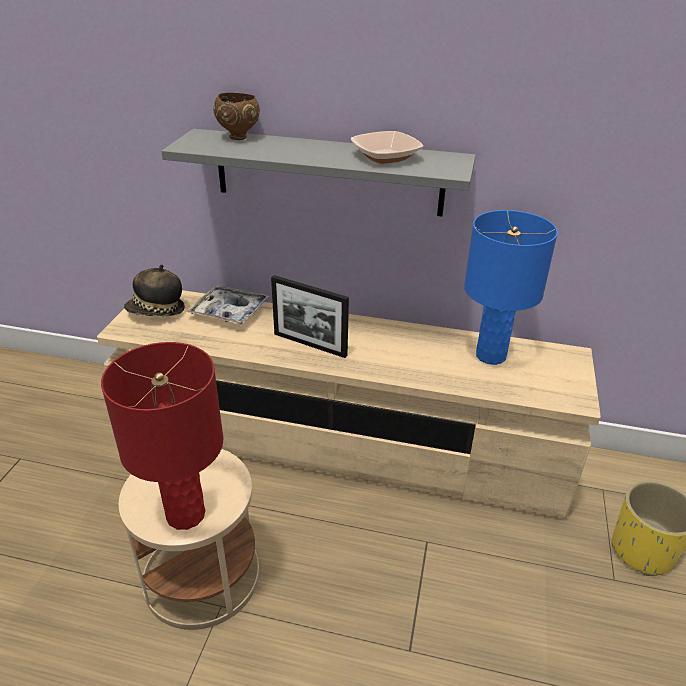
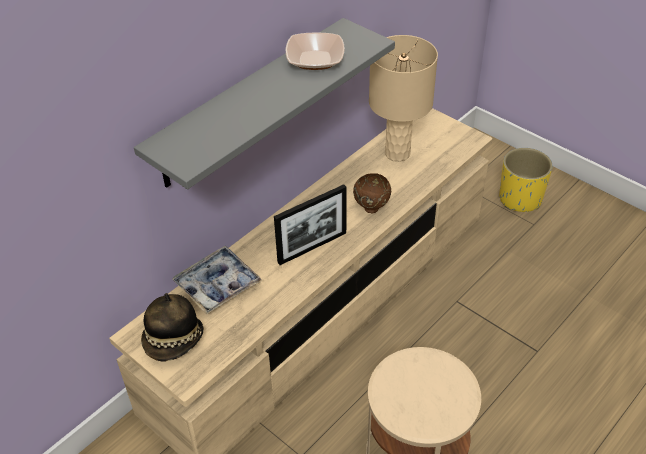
camera: 60 degrees left, 10 degrees up
(186, 514) = (452, 398): red table lamp -> none
(239, 137) = (193, 124): brown bowl -> brown bowl (371, 207)
(491, 356) = (398, 153): blue table lamp -> beige table lamp

